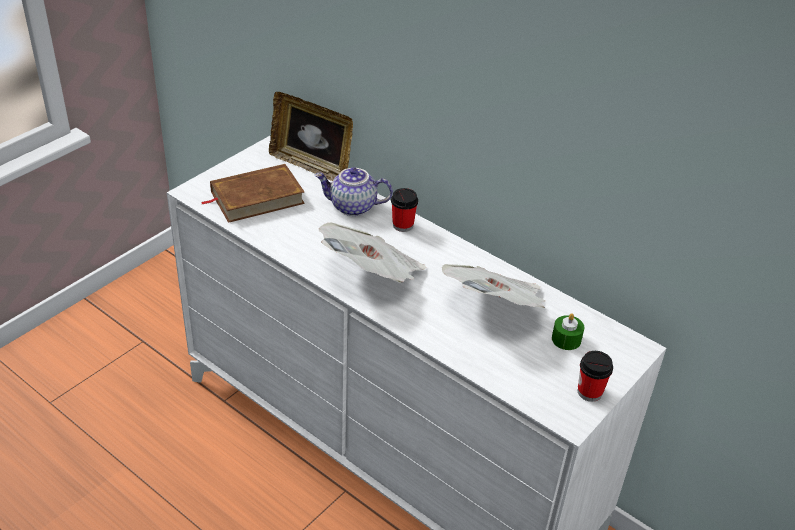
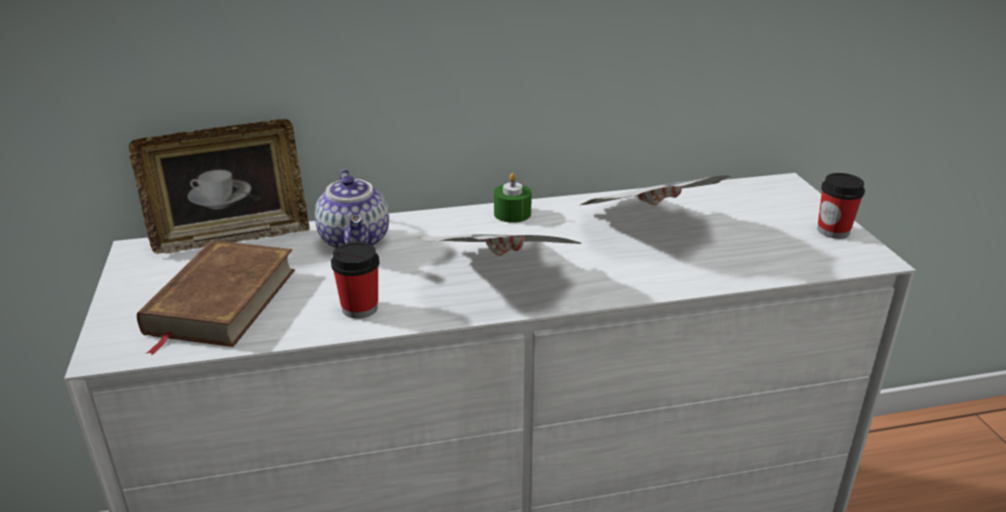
camera: 50 degrees left, 10 degrees down
(352, 207) = (356, 241): teapot -> teapot turned 60 degrees counterclockwise
(403, 225) = (439, 224): cup -> cup (360, 308)
(566, 339) = (740, 211): green candle -> green candle (512, 213)

